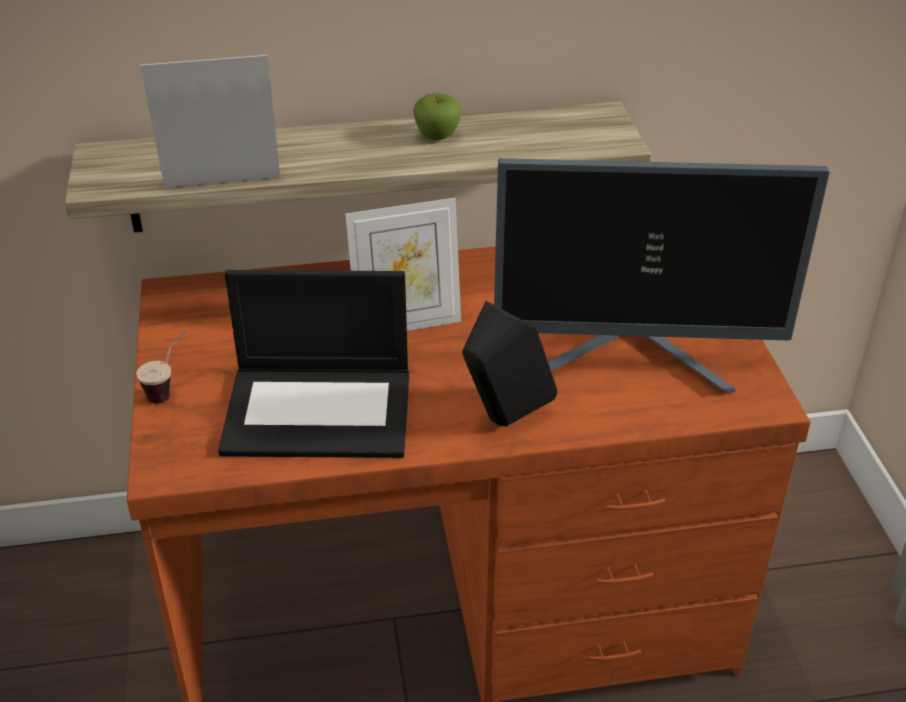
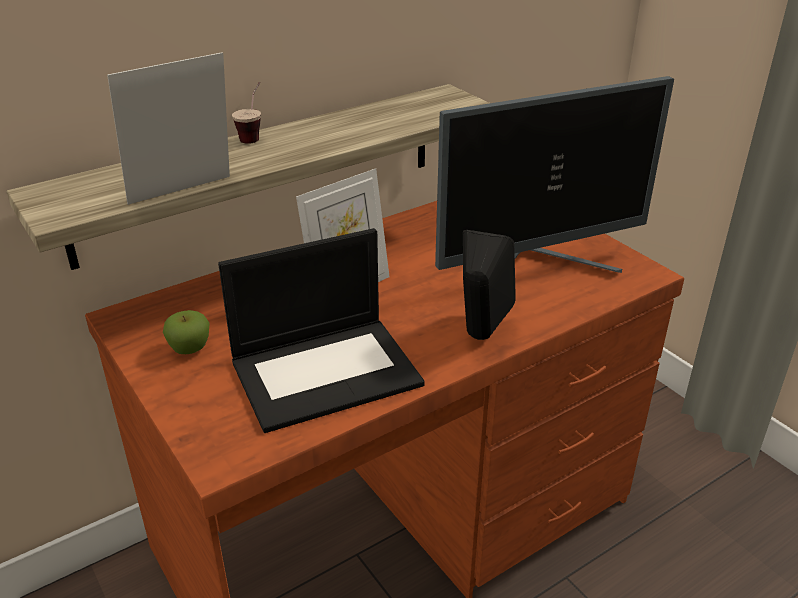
camera: 25 degrees left, 5 degrees down
(169, 389) = (177, 393): cup -> cup (254, 136)
(437, 136) = (336, 127): apple -> apple (190, 349)

